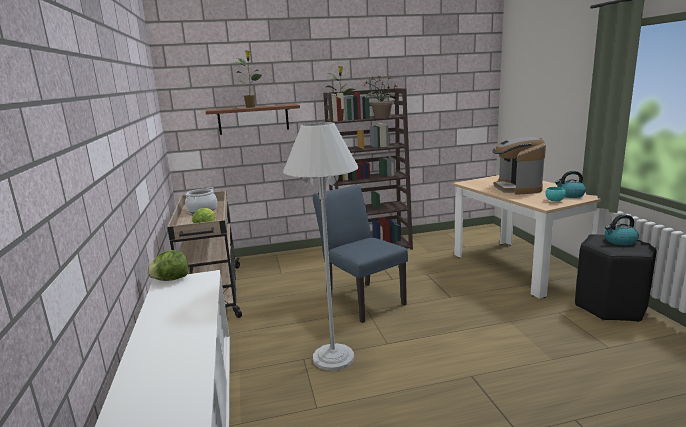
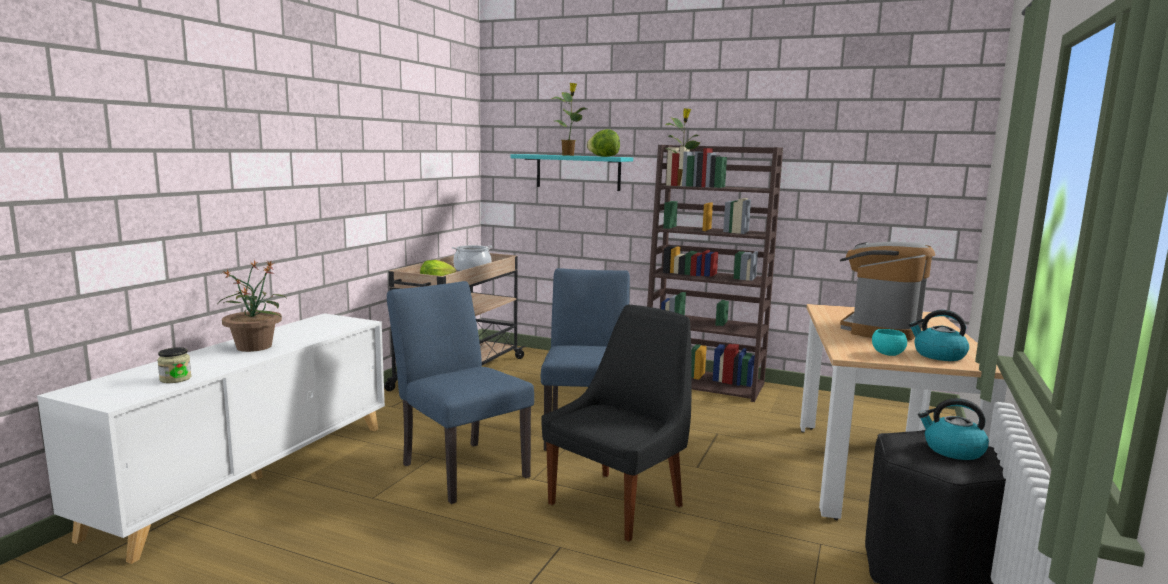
camera: 35 degrees right, 5 degrees down
(171, 279) = (332, 317): lettuce -> lettuce (603, 156)
(184, 386) = (175, 379): none -> jar
(253, 119) = (578, 172): brown shelf -> turquoise shelf
(333, 357) = (460, 467): white floor lamp -> blue chair
(381, 117) = (741, 188): potted plant -> potted plant (254, 346)
(453, 335) = (619, 503): none -> black chair

